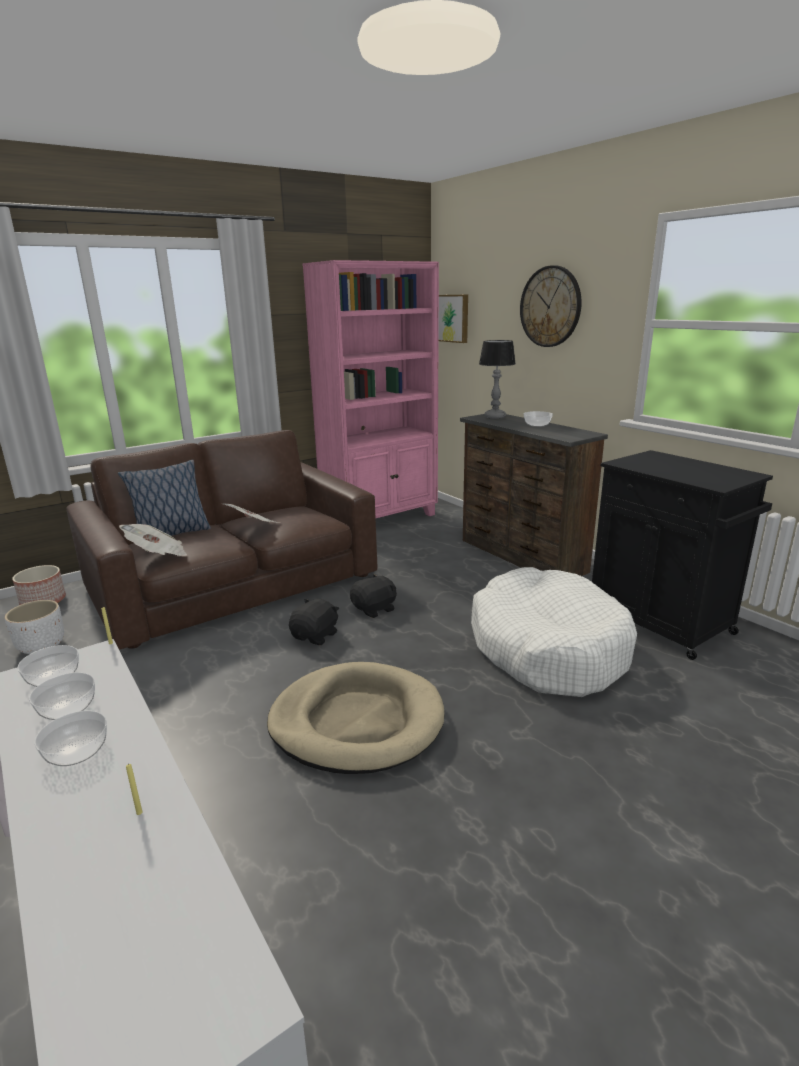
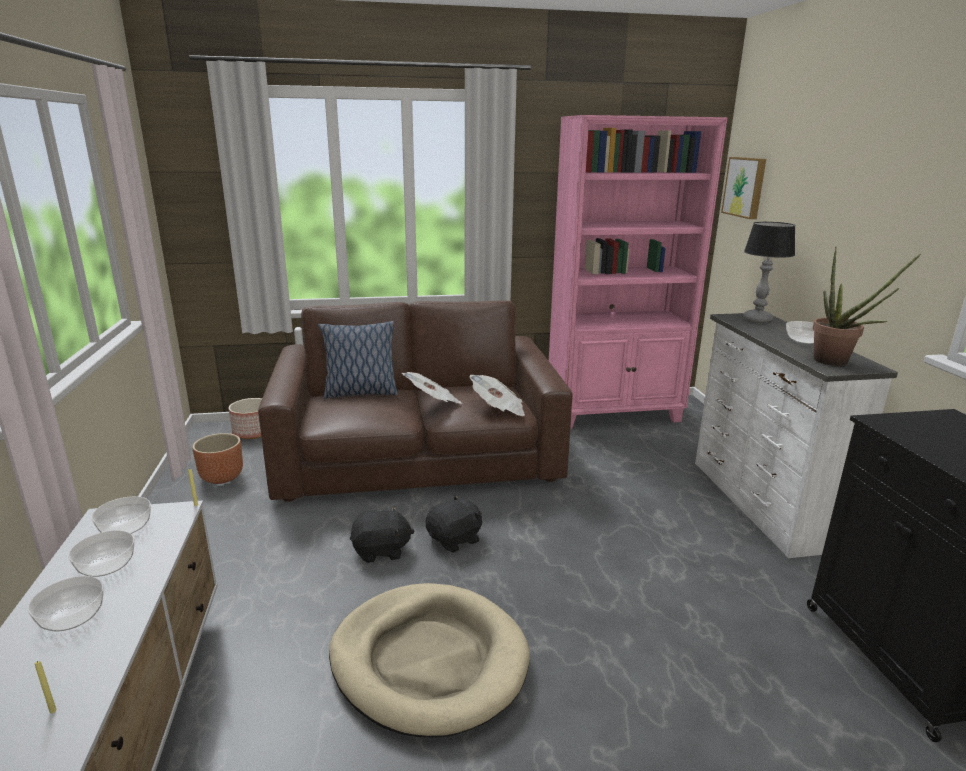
camera: 25 degrees right, 0 degrees up
(42, 646) = (222, 477): white planter -> brown planter
(158, 555) = (325, 414): newspaper -> newspaper (498, 409)
(374, 609) = (536, 525): black plush toy -> black plush toy (381, 551)
(521, 556) = (759, 503): brown dresser -> white dresser
(547, 648) = (716, 645): white dog bed -> none
(550, 307) = (861, 184): wall clock -> none
(570, 434) = (837, 362): none -> potted plant

